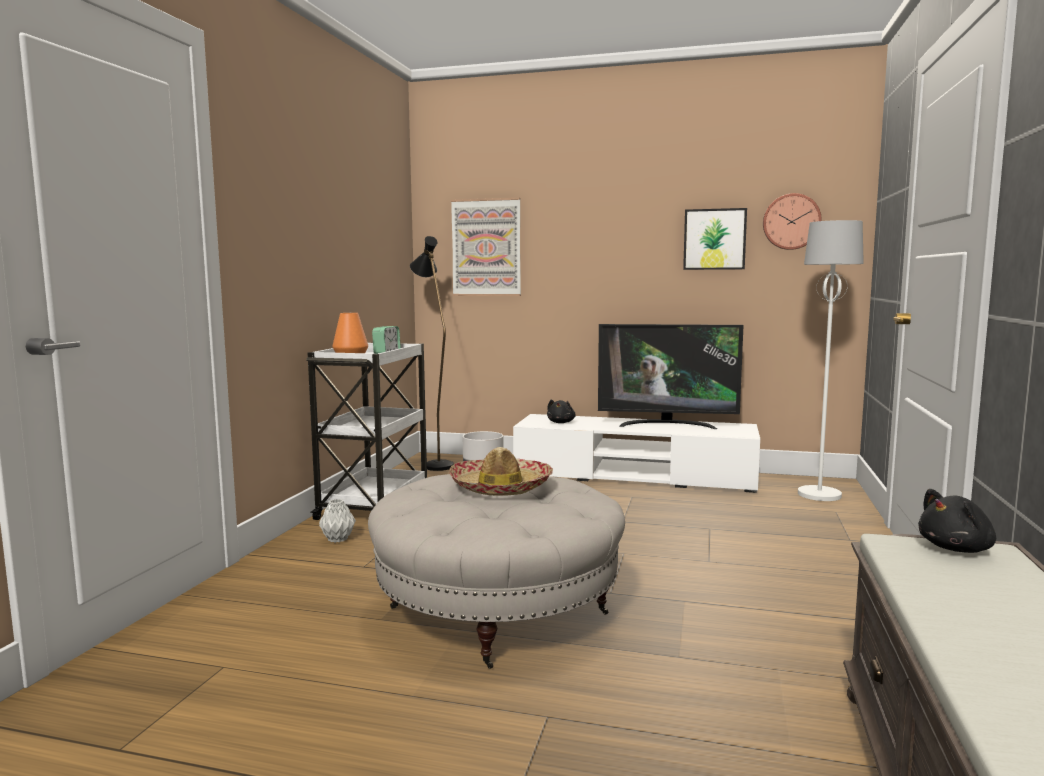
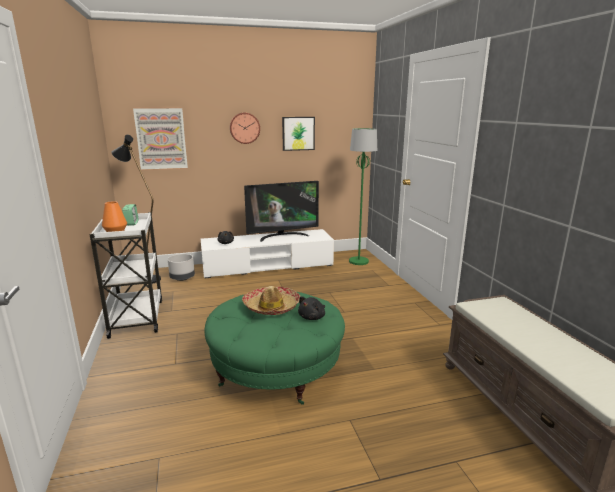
camera: 30 degrees left, 10 degrees up
(337, 539) = (138, 349): grey vase -> none
(497, 611) = (276, 370): beige ottoman -> green ottoman
(791, 222) = (335, 124): wall clock -> wall clock (244, 128)
(819, 495) = (359, 261): white floor lamp -> green floor lamp
(958, 549) = (492, 303): black plush toy -> black plush toy (312, 317)

